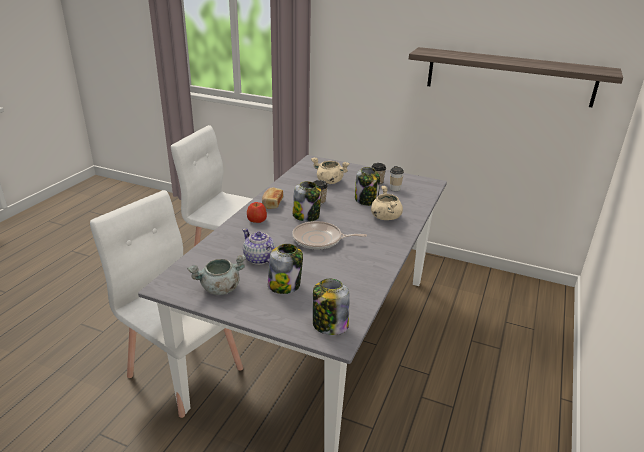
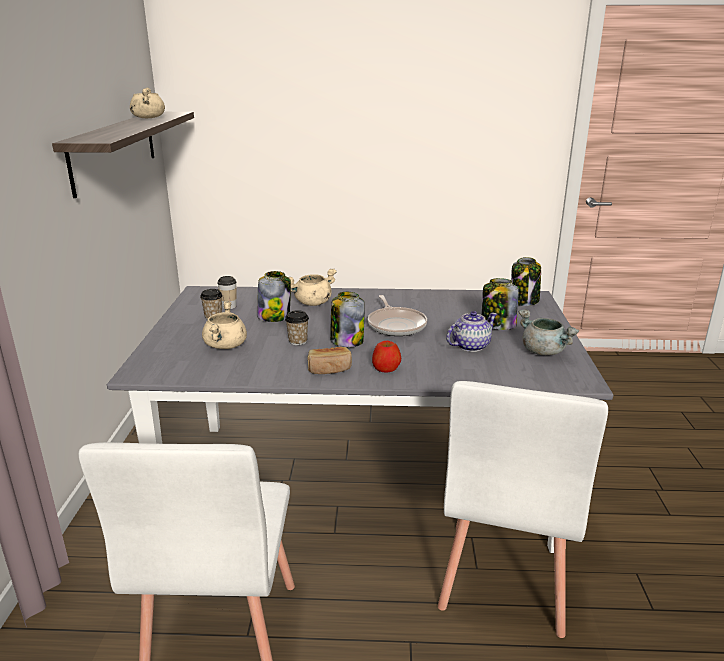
camera: 110 degrees left, 5 degrees down
(259, 259) = (470, 346): teapot -> teapot turned 150 degrees counterclockwise
(557, 64) = (148, 118): none -> beige cooking pot

